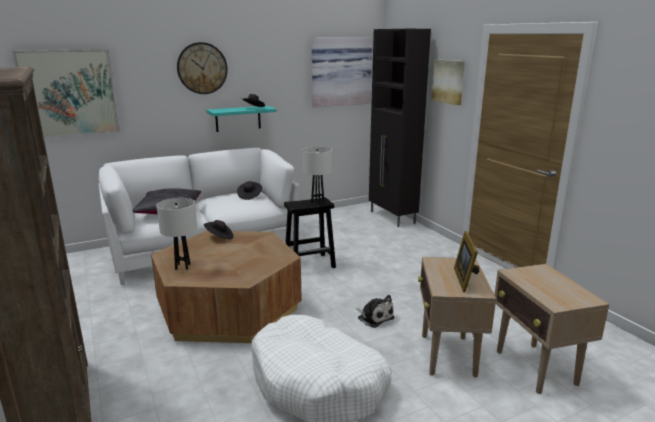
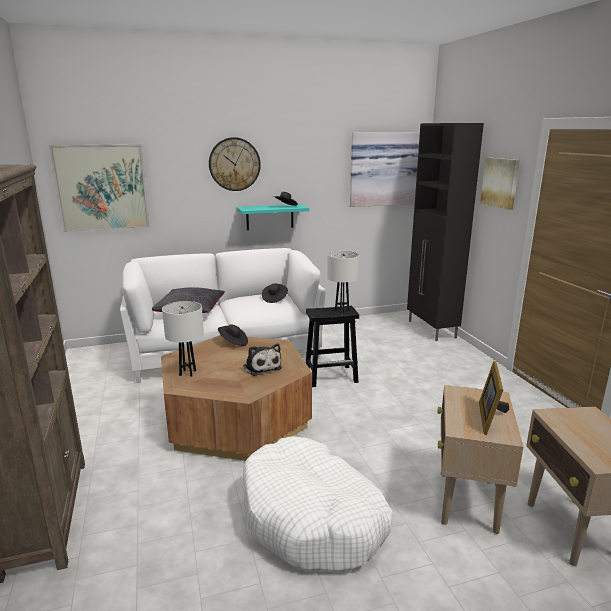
camera: 10 degrees right, 0 degrees up
(374, 317) = (390, 445): plush toy -> plush toy (261, 367)

